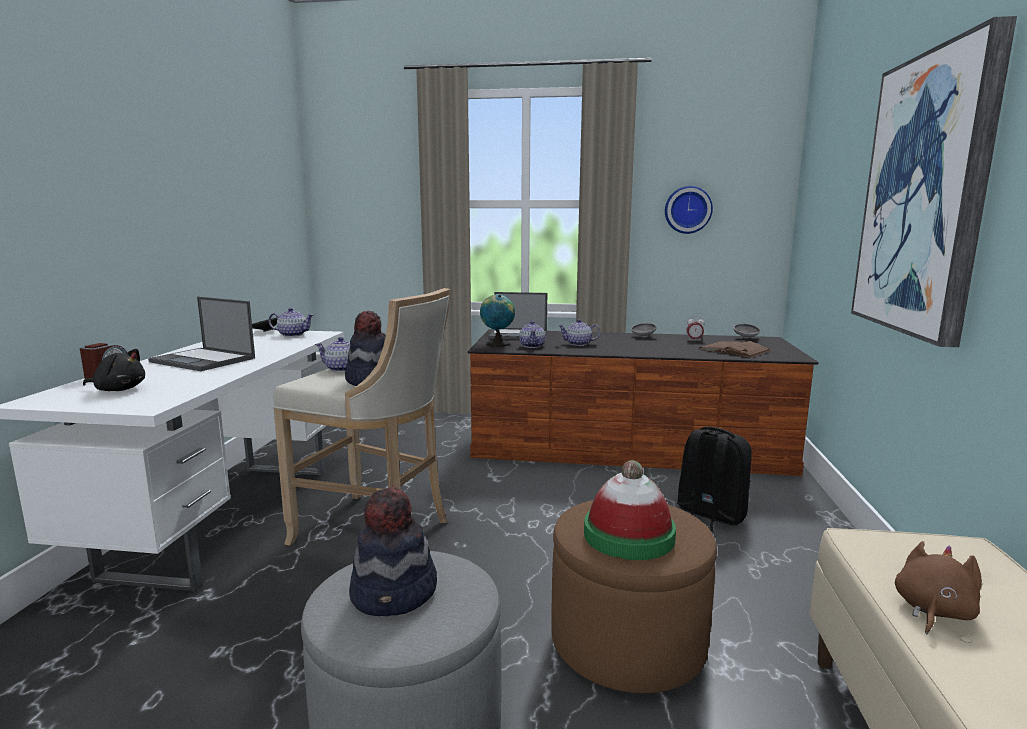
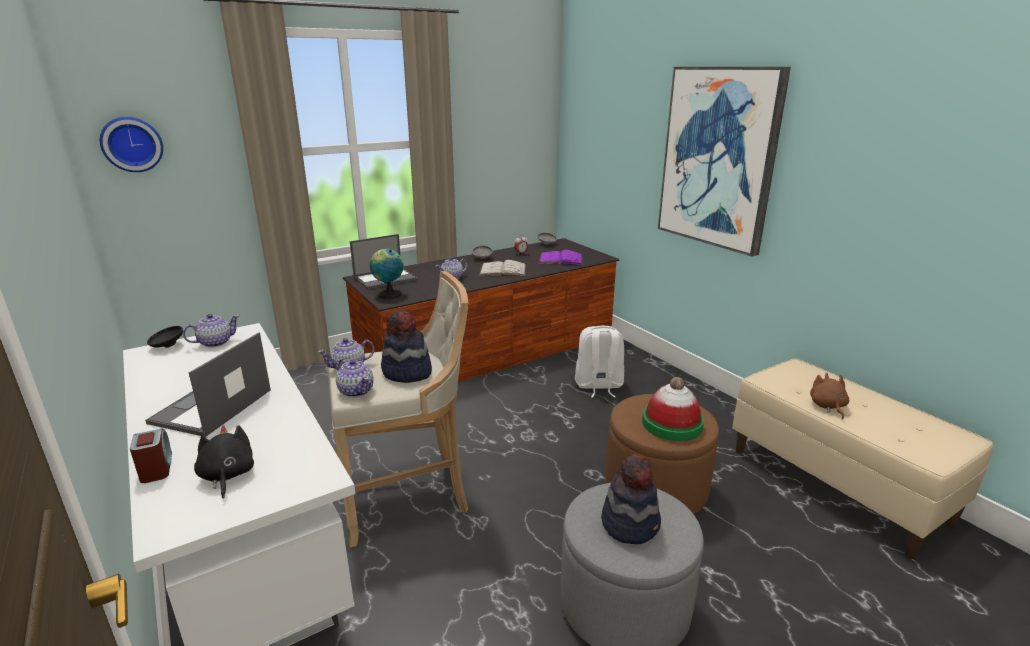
camera: 40 degrees left, 10 degrees up
(119, 389) = (227, 476): black plush toy -> black plush toy turned 75 degrees counterclockwise
(204, 360) = (211, 407): laptop -> laptop turned 120 degrees clockwise
(532, 346) = (422, 289): teapot -> teapot (356, 391)
(644, 347) = (503, 270): none -> white book
(687, 210) = (489, 143): wall clock -> wall clock (132, 144)
(709, 515) = (598, 385): black backpack -> white backpack
(734, 350) = (560, 259): brown book -> purple book

